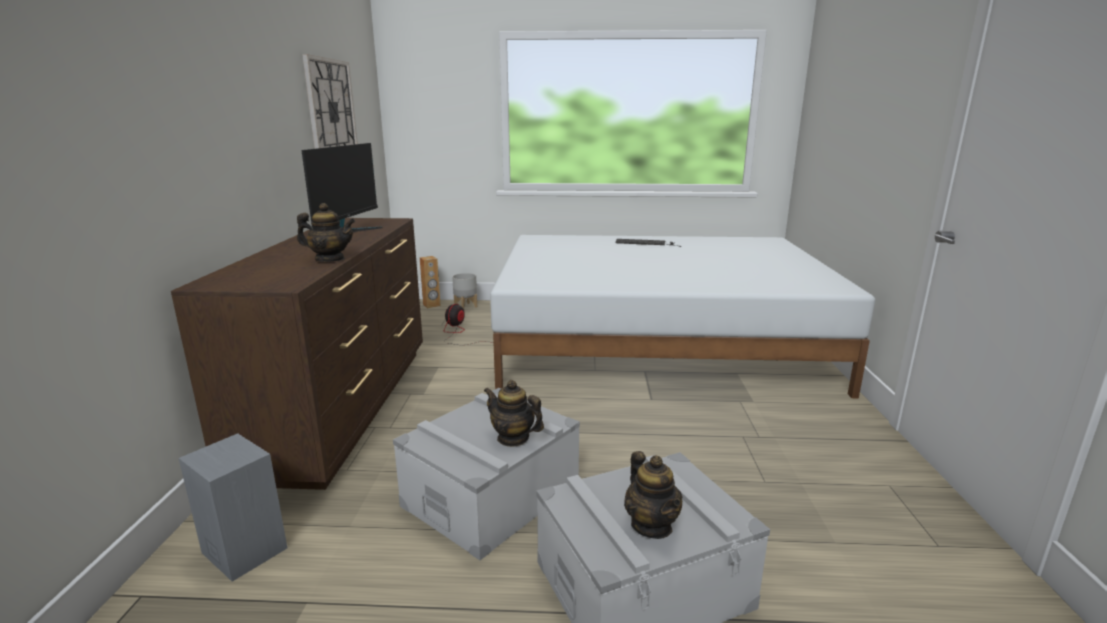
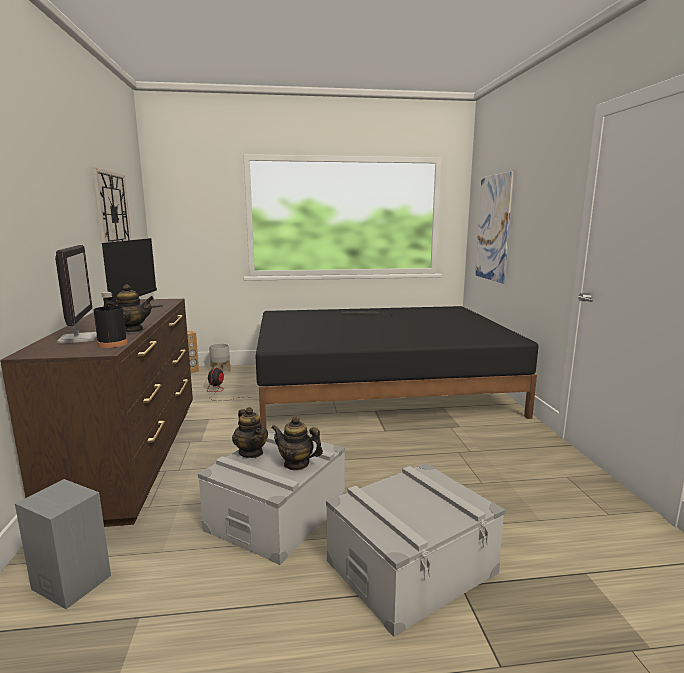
camera: 10 degrees left, 5 degrees down
(267, 267) = (79, 338): none -> monitor
(300, 277) = (112, 344): none -> black bottle
(651, 525) = (420, 516): teapot -> teapot (251, 452)
(658, 343) = (380, 389): white bed -> black bed
(831, 130) = (493, 228): none -> picture

